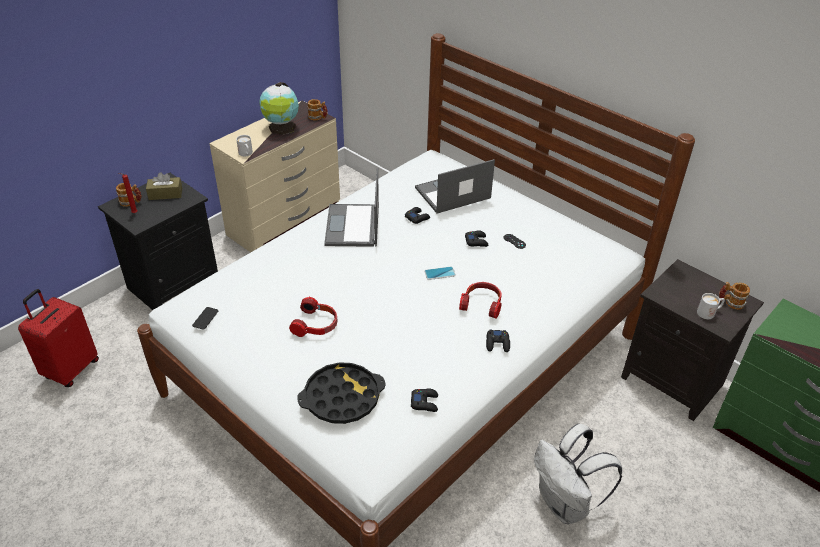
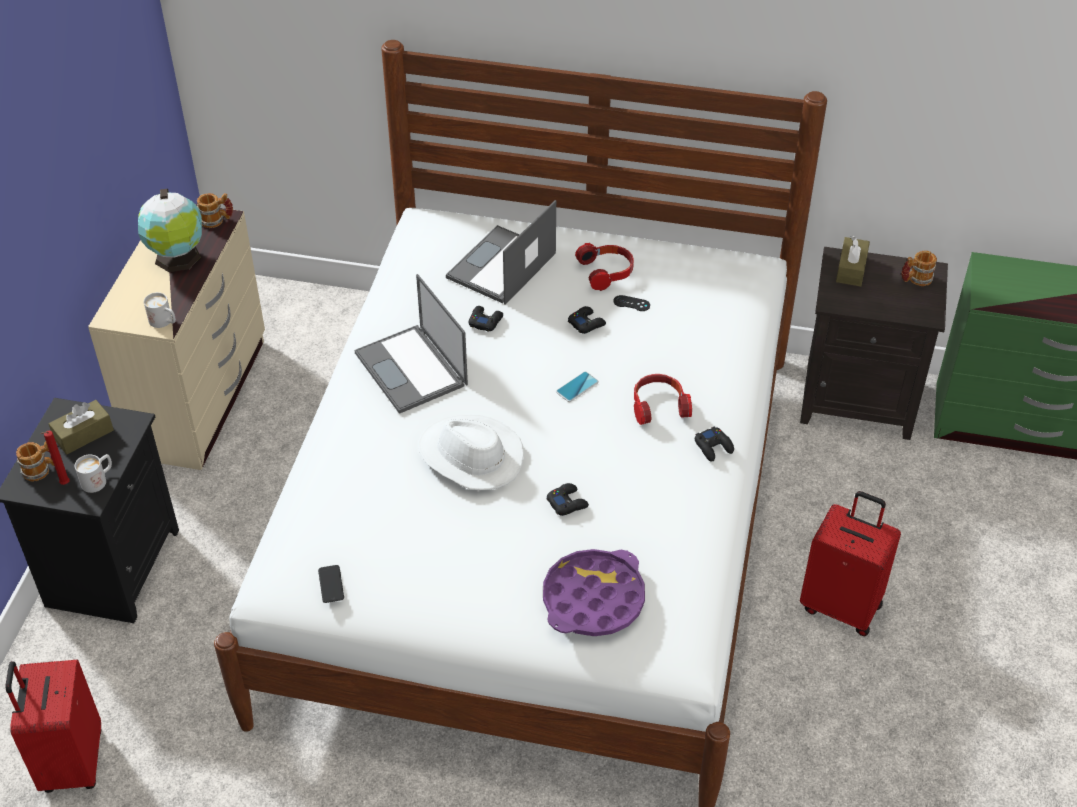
camera: 30 degrees left, 5 degrees up
(316, 325) = (484, 525): headphones -> headphones (607, 272)
(342, 284) = (470, 456): none -> white hat
(342, 397) = (593, 599): black tray -> purple tray
(425, 402) = (690, 558): black game controller -> black game controller (567, 502)
(566, 504) = (841, 606): white backpack -> red suitcase
(686, 279) = (851, 269): none -> brown tissue box
(709, 312) = (902, 302): white mug -> white mug (98, 480)

